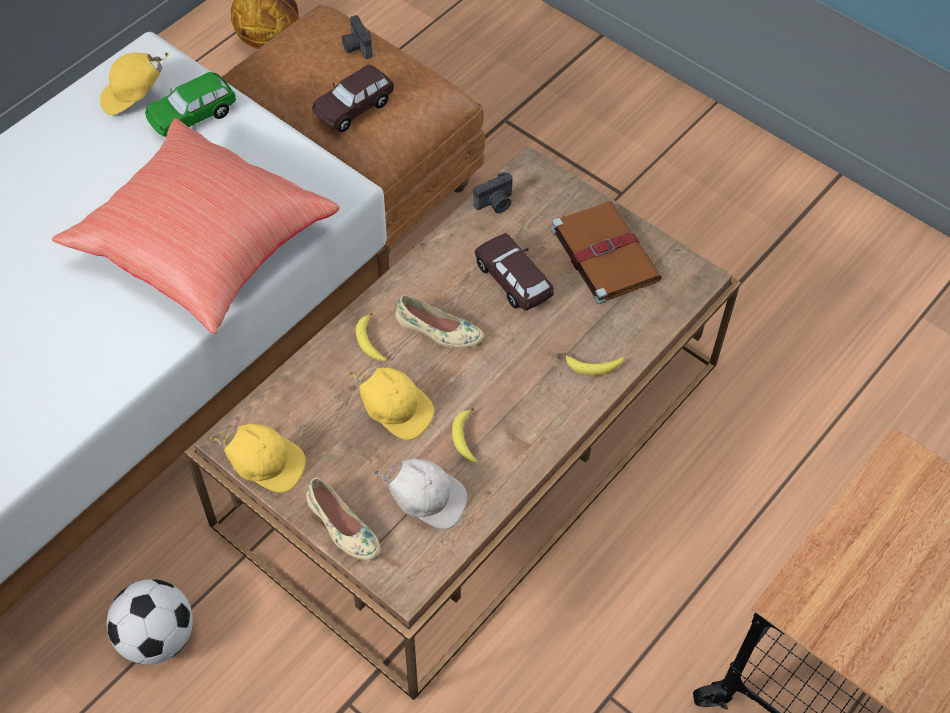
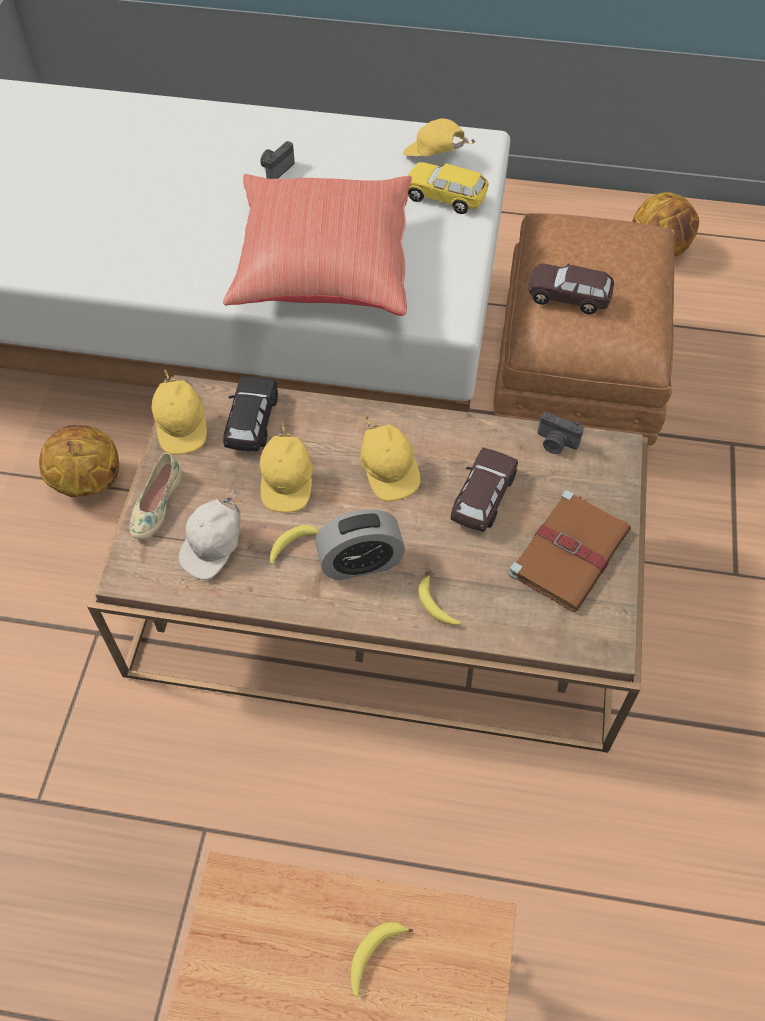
camera: 60 degrees right, 0 degrees up
(157, 637) = (87, 483): football -> basketball
(193, 116) = (445, 197): green toy car -> yellow toy car
(305, 406) = (252, 422): none -> black toy car
(356, 47) = (634, 265): camera -> camera (276, 169)
(370, 342) = (342, 431): banana -> banana (374, 955)
(426, 500) = (215, 548): white cap -> white cap turned 45 degrees clockwise
(438, 330) = (389, 471): beige shoe -> yellow cap
(517, 398) = (360, 562): none -> alarm clock

